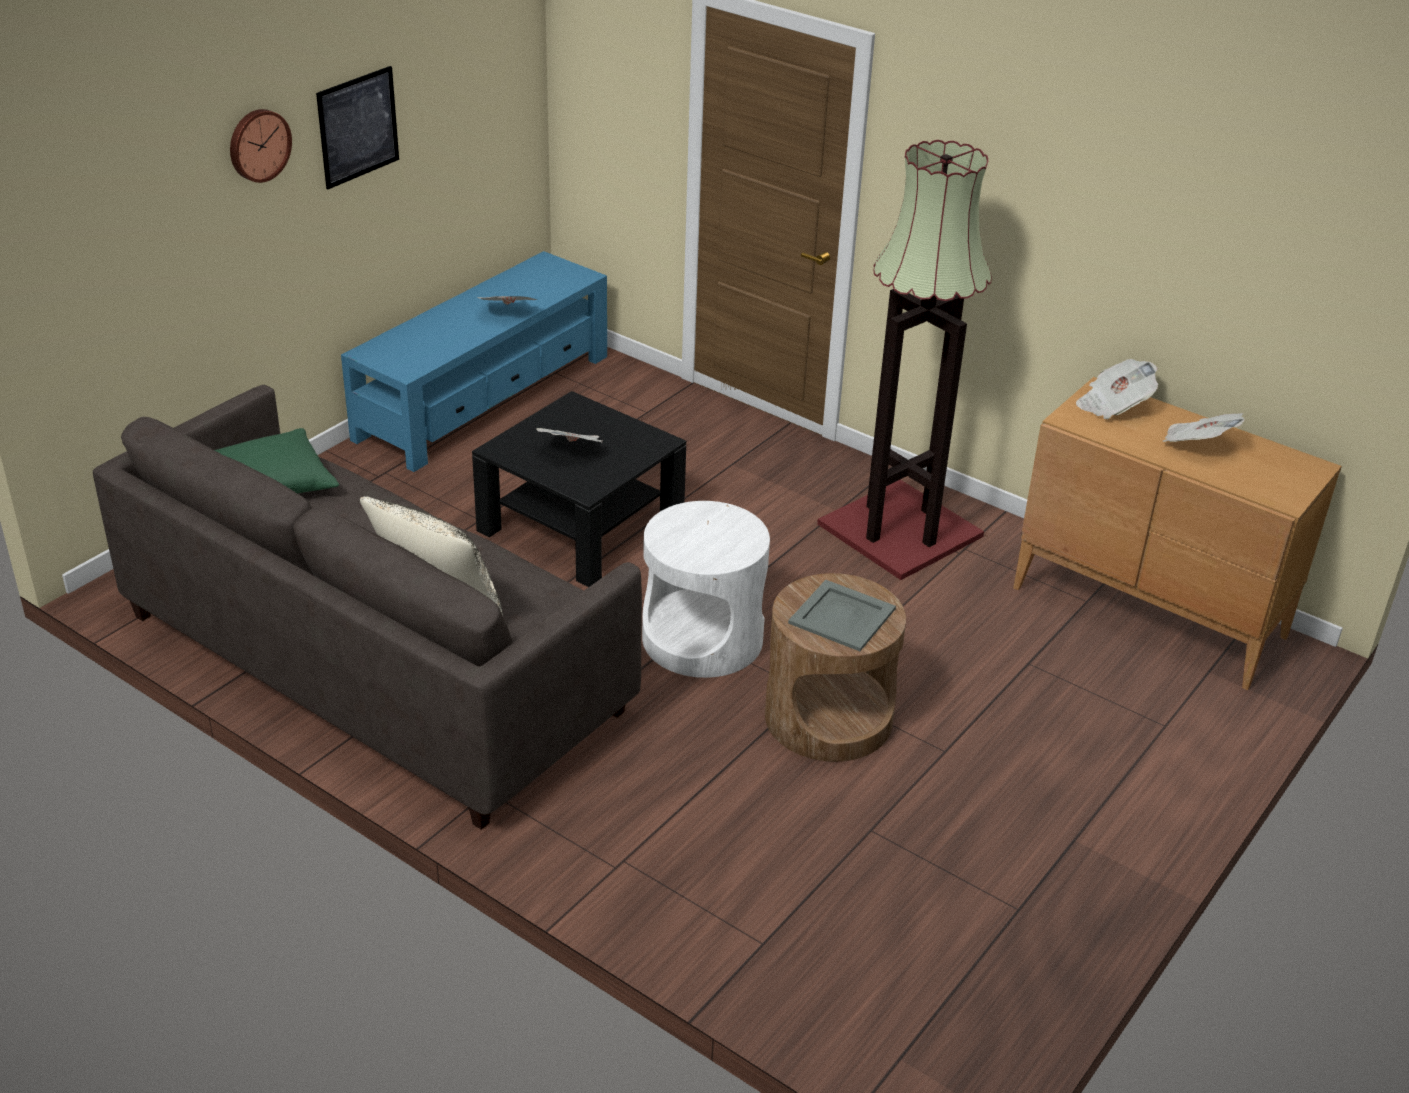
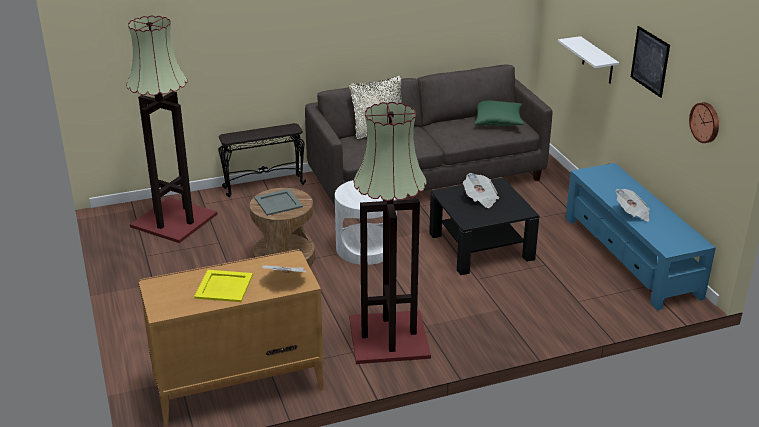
camera: 125 degrees right, 5 degrees down
(235, 241) = (597, 61): none -> white shelf
(258, 144) = (614, 27): wall clock -> wall clock (705, 122)
(603, 885) = (264, 186): none -> black side table
(871, 948) = (174, 221): none -> floor lamp
(1197, 444) = (224, 286): newspaper -> yellow tray

